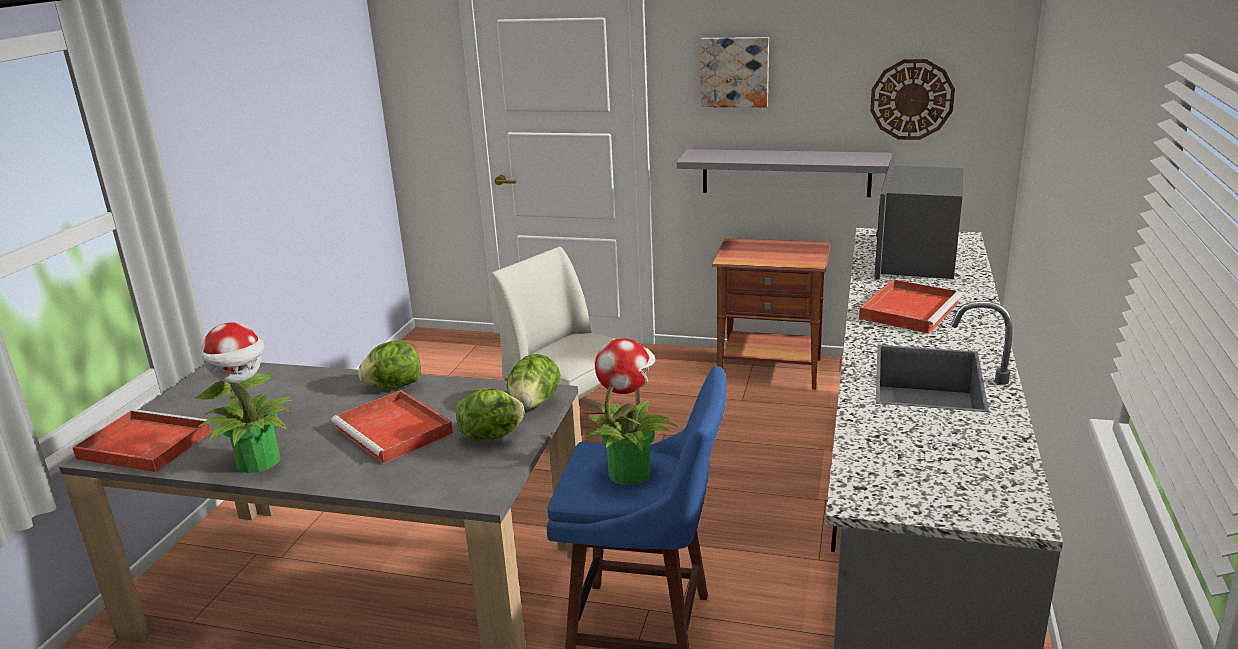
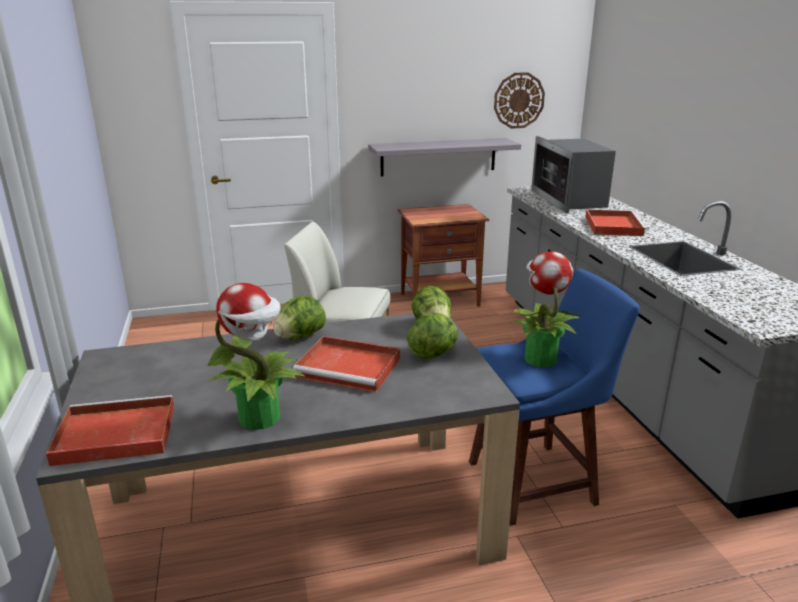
camera: 30 degrees left, 0 degrees up
(734, 71) = (403, 83): picture -> none

